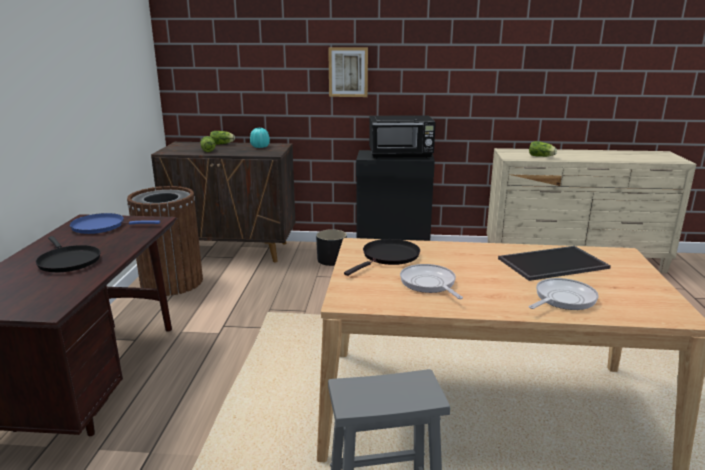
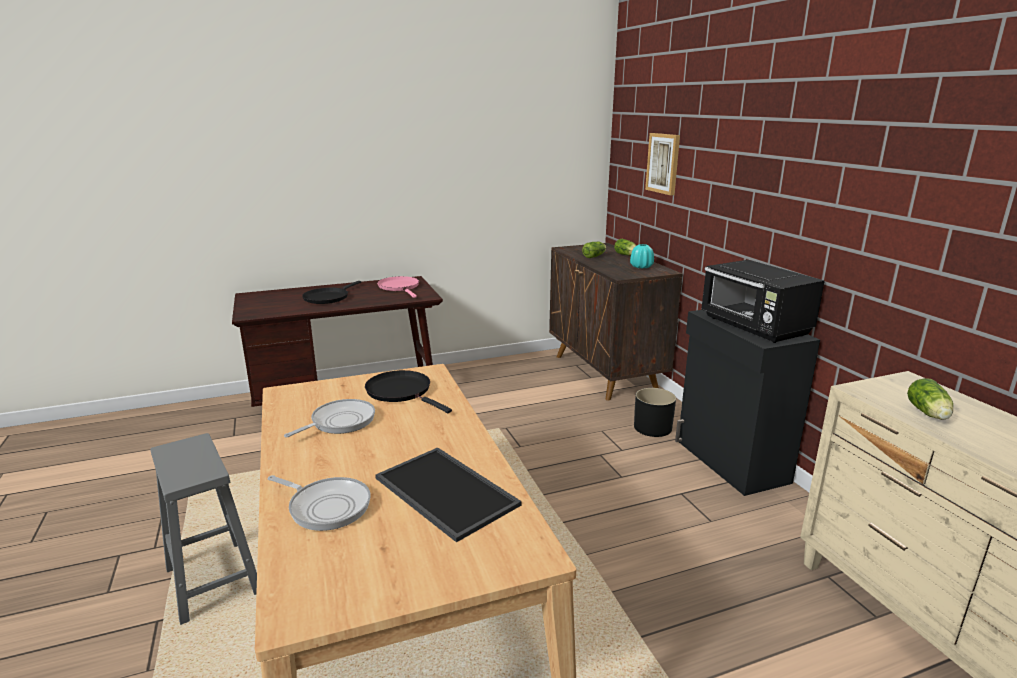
camera: 65 degrees right, 0 degrees up
(102, 226) = (400, 287): blue frying pan -> pink frying pan
(171, 282) = (512, 370): brown trash can -> none
(348, 72) = (745, 193): picture -> picture (663, 163)
(388, 257) = (401, 392): black frying pan -> black frying pan turned 150 degrees counterclockwise

